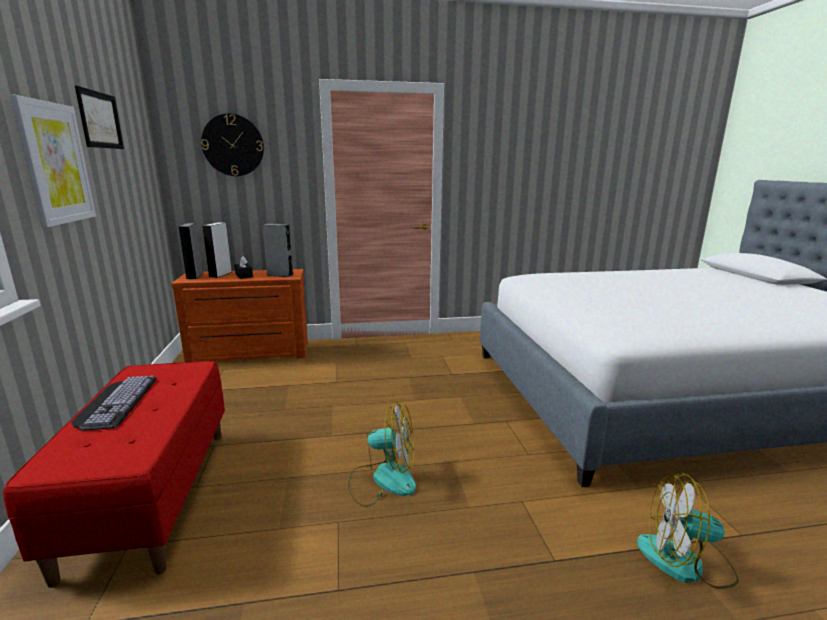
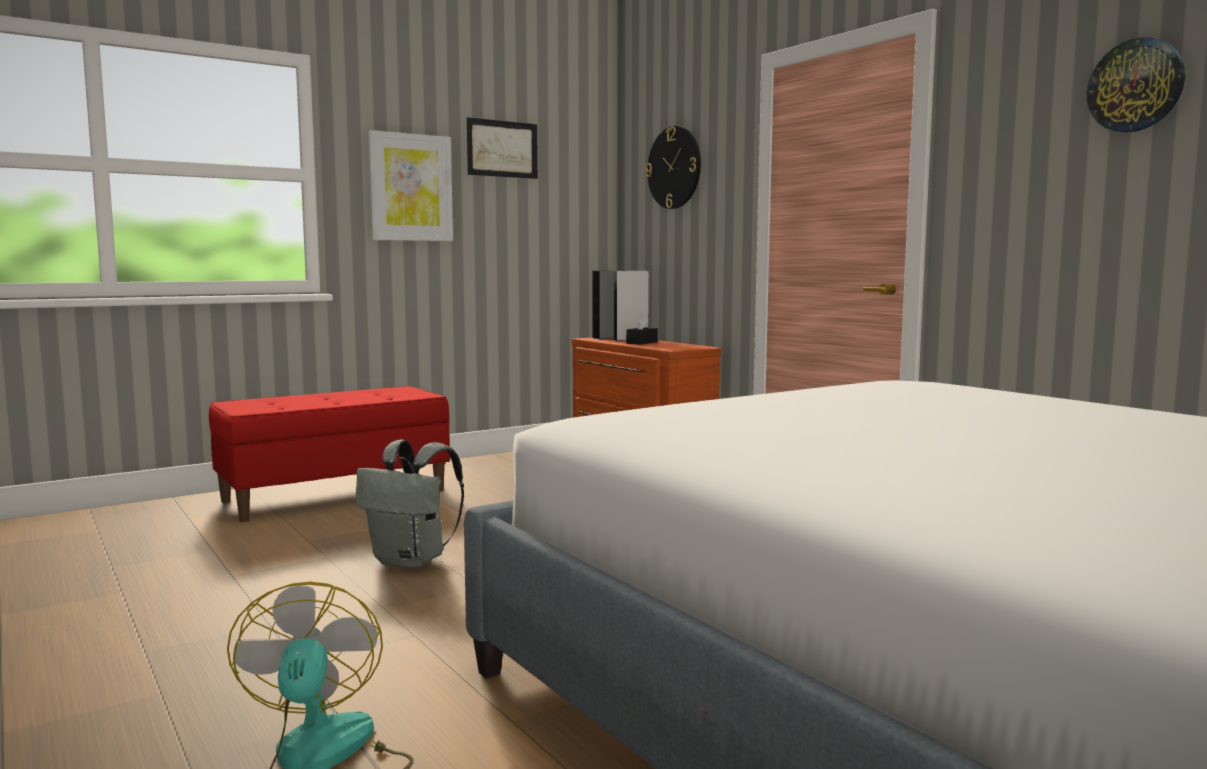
camera: 65 degrees right, 10 degrees down
(115, 402) = (337, 394): keyboard -> none
(280, 275) = (669, 347): grey speaker -> none
(383, 480) = (412, 561): fan -> grey backpack
(534, 141) = (1135, 86): none -> wall clock

